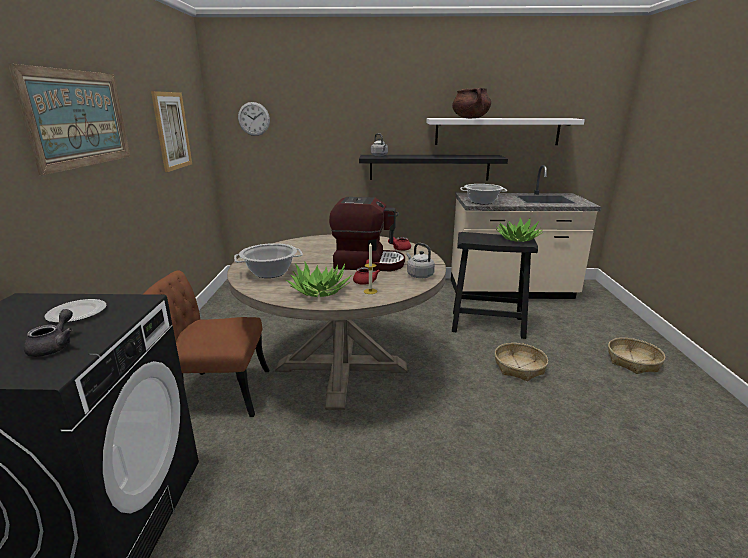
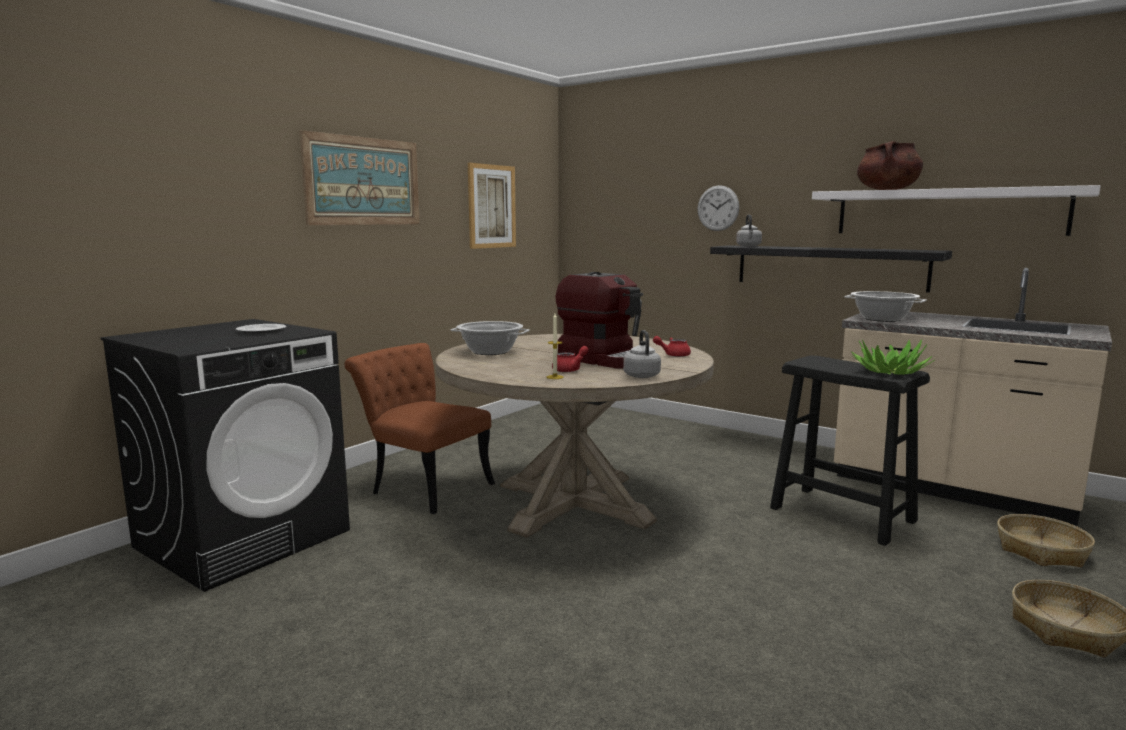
camera: 35 degrees right, 10 degrees down
(54, 346) = (216, 341): grey teapot -> none
(254, 119) = (605, 199): wall clock -> wall clock (718, 208)
(320, 291) = (506, 369): potted plant -> none
(519, 367) = (821, 571): basket -> basket (1041, 551)

